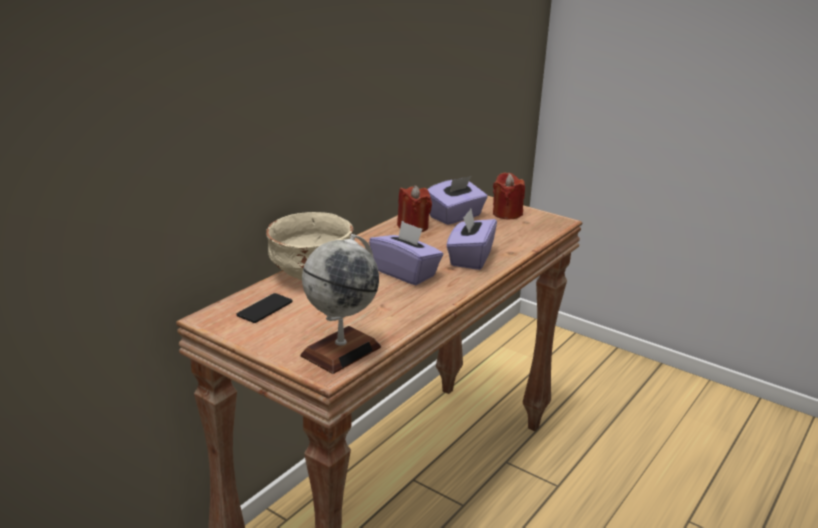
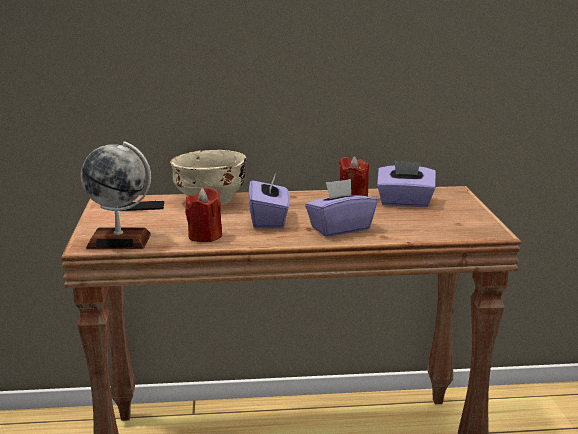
camera: 50 degrees right, 5 degrees down
(506, 214) = (457, 214): red candle -> red candle (205, 236)

